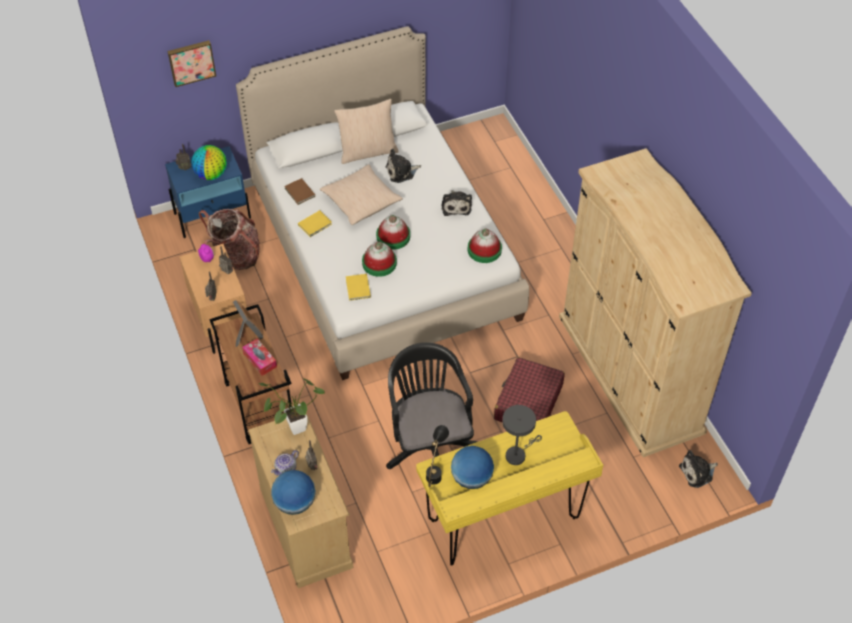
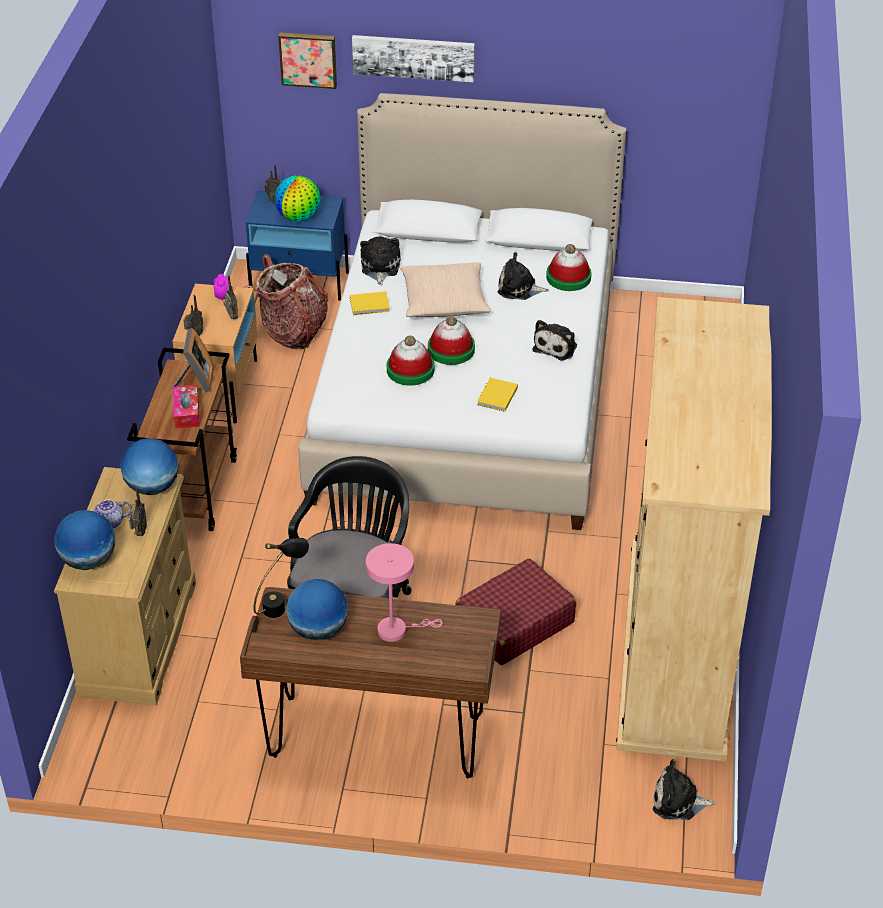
camera: 30 degrees right, 10 degrees down
(269, 35) = (413, 57): none -> picture
(293, 429) = (152, 487): potted plant -> globe
(299, 193) = (379, 268): brown book -> plush toy
(357, 288) = (362, 386): yellow book -> yellow book (496, 397)
(367, 151) = (496, 254): beige pillow -> none
(484, 250) = (552, 405): hat -> hat (568, 277)
(503, 520) = (376, 738): yellow desk -> brown desk
(517, 454) = (397, 629): grey table lamp -> pink table lamp

